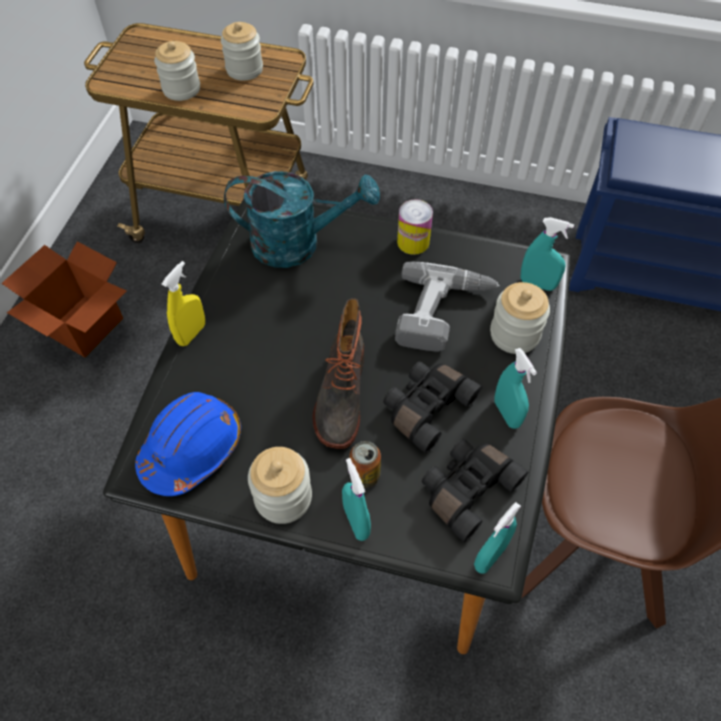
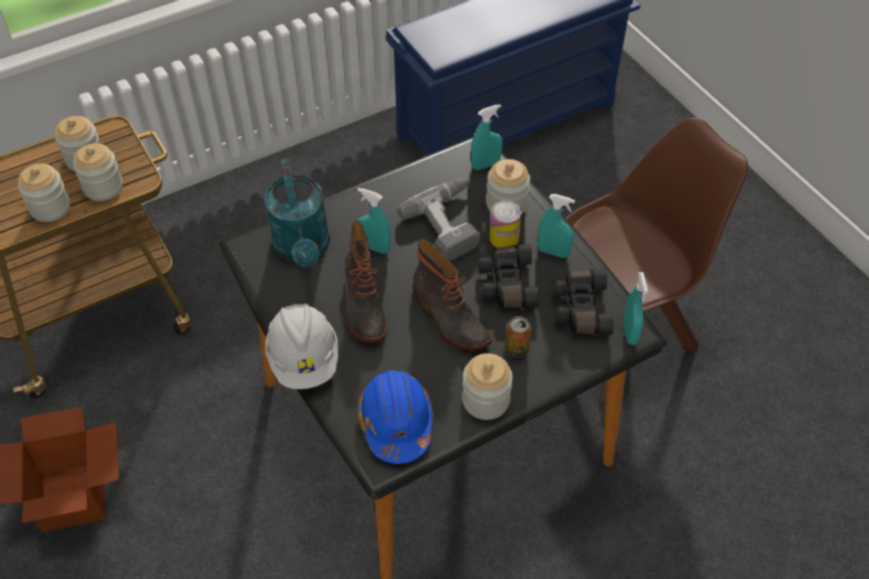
camera: 45 degrees left, 5 degrees down
(191, 334) = (304, 359): yellow spray bottle -> white hard hat
(230, 97) = (103, 187): none -> jar
(286, 326) = (363, 306): none -> boot
(298, 243) = (303, 249): turquoise watering can -> turquoise watering can turned 120 degrees clockwise
(356, 522) = (542, 377): turquoise spray bottle -> turquoise spray bottle (374, 248)
(413, 242) = (379, 193): can -> can (504, 238)

